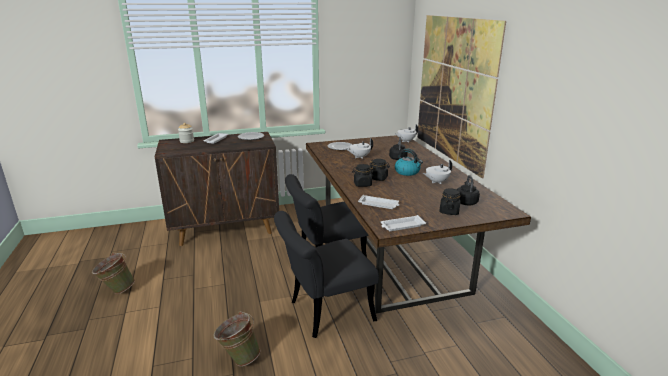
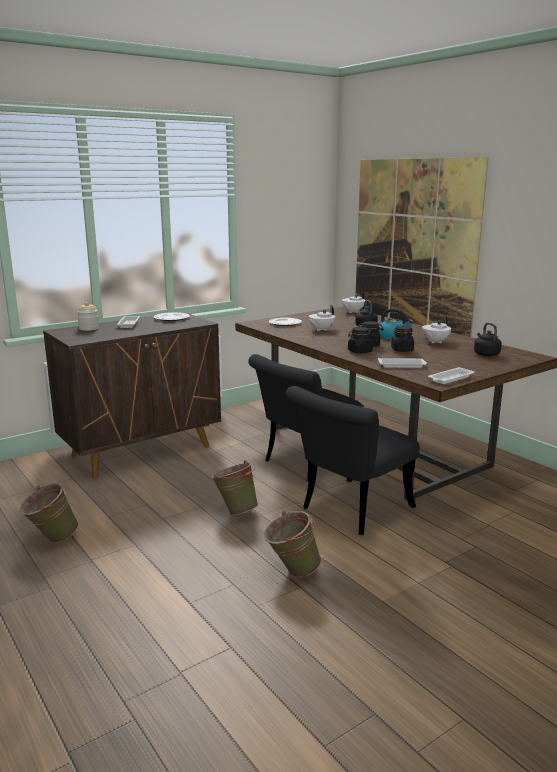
camera: 20 degrees left, 5 degrees down
(245, 293) = (235, 510): none -> green bucket
(449, 211) = (480, 363): black jar -> black jar (402, 350)

